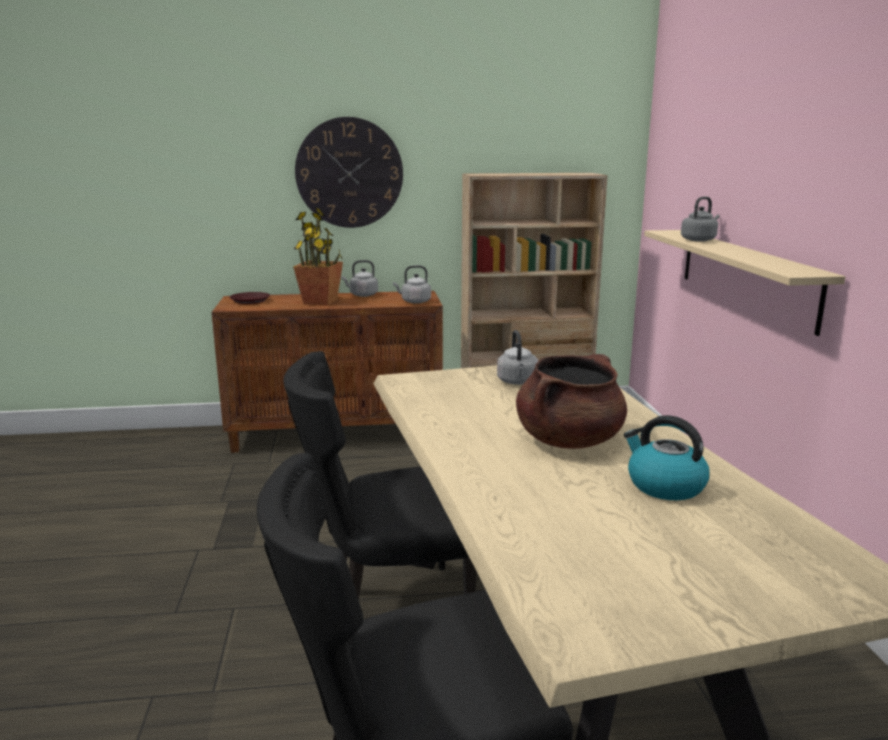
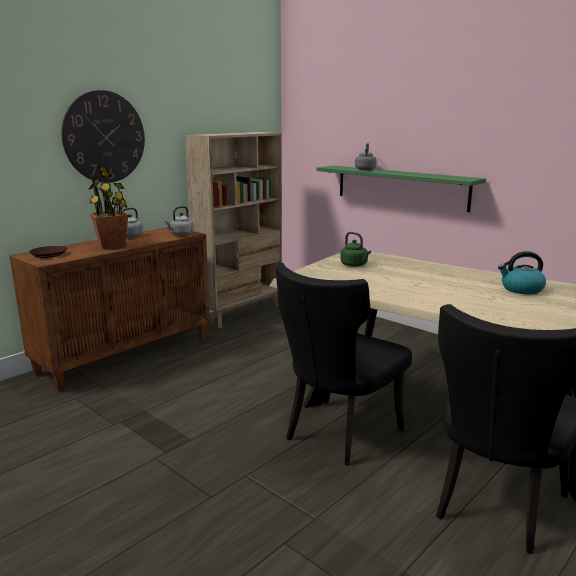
camera: 40 degrees left, 0 degrees up
(517, 382) = (355, 265): grey kettle -> green kettle
(569, 441) = (446, 283): brown cooking pot -> none
(745, 275) = (400, 187): beige shelf -> green shelf

